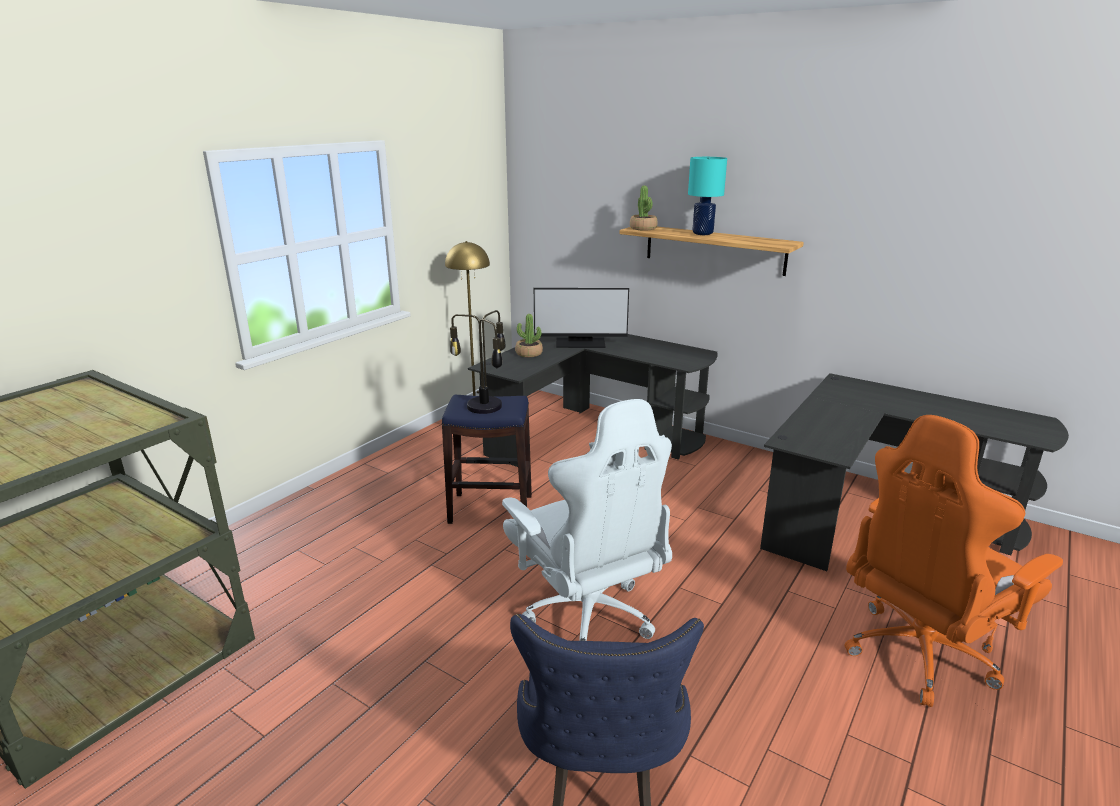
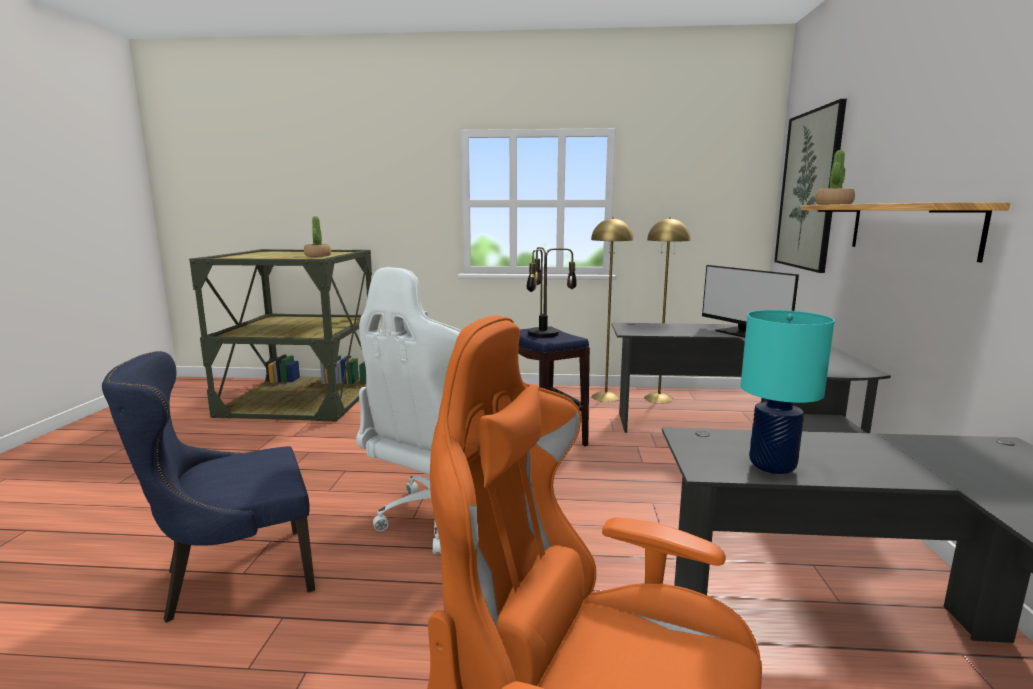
camera: 60 degrees right, 10 degrees down
(437, 445) = (606, 397): none -> yellow floor lamp
(529, 353) = (680, 328): potted plant -> potted plant (318, 256)
(568, 203) = (808, 190): none -> picture
(702, 234) = (878, 203): turquoise table lamp -> turquoise table lamp (771, 468)

